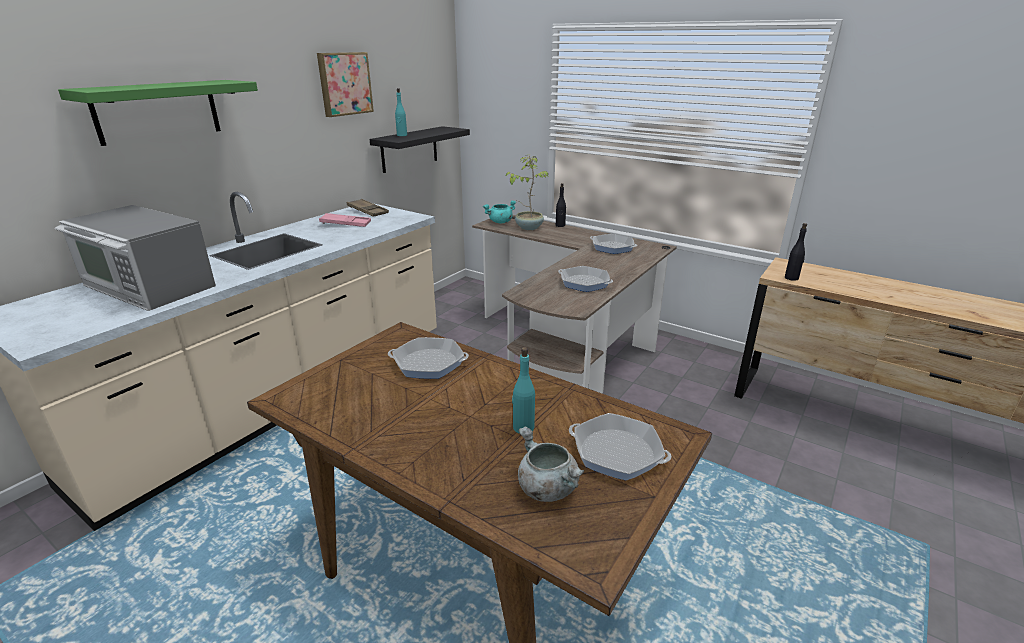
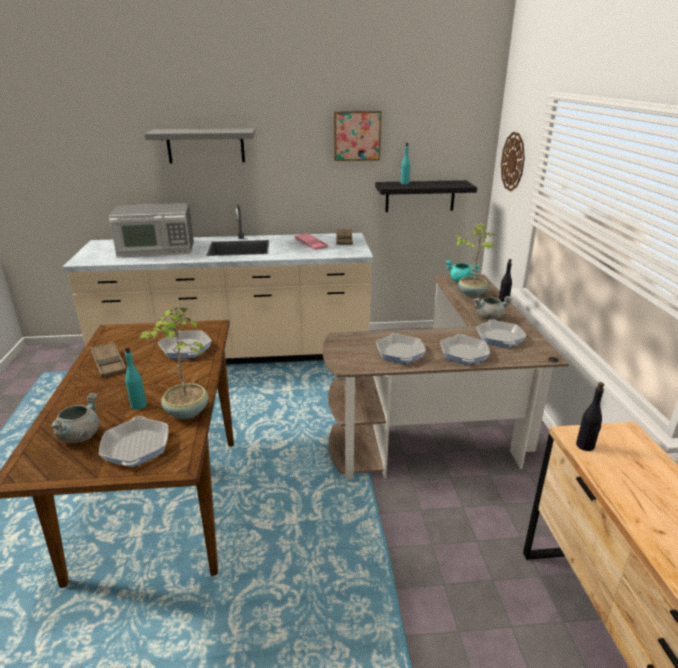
camera: 50 degrees right, 0 degrees up
(147, 287) = (156, 249): microwave -> microwave turned 90 degrees counterclockwise
(157, 111) = (205, 145): green shelf -> grey shelf
(381, 422) = (109, 363): none -> brown tray
(497, 98) = (513, 161): none -> wall clock
(577, 238) = (489, 317): none -> grey cooking pot
(577, 403) = (186, 412): none -> potted plant
(619, 265) = (463, 353): none -> frying pan

